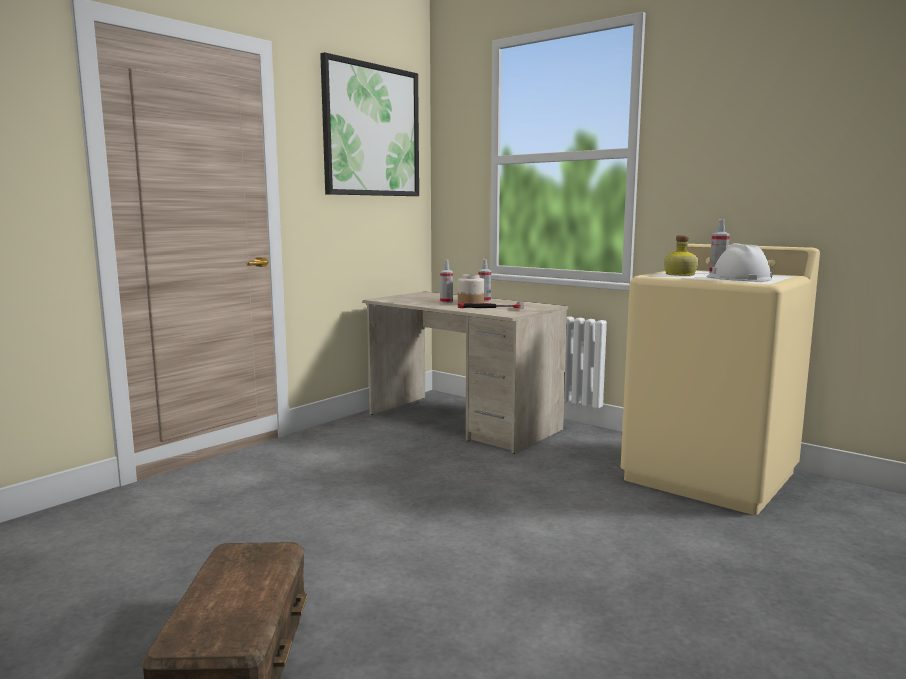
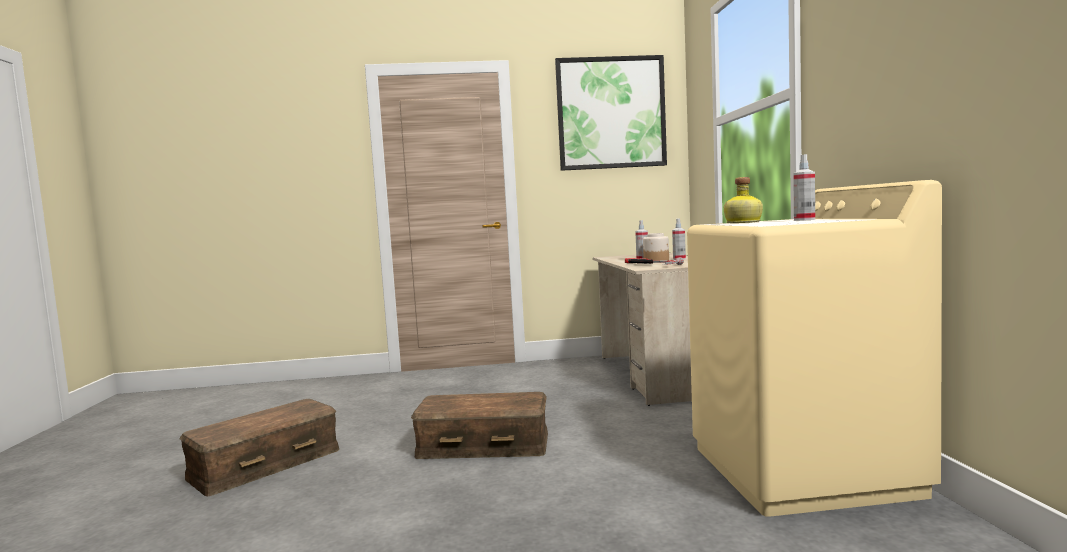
camera: 45 degrees right, 5 degrees down
(457, 533) = (484, 444): none -> brown storage box
(738, 278) = (774, 223): white hard hat -> none

